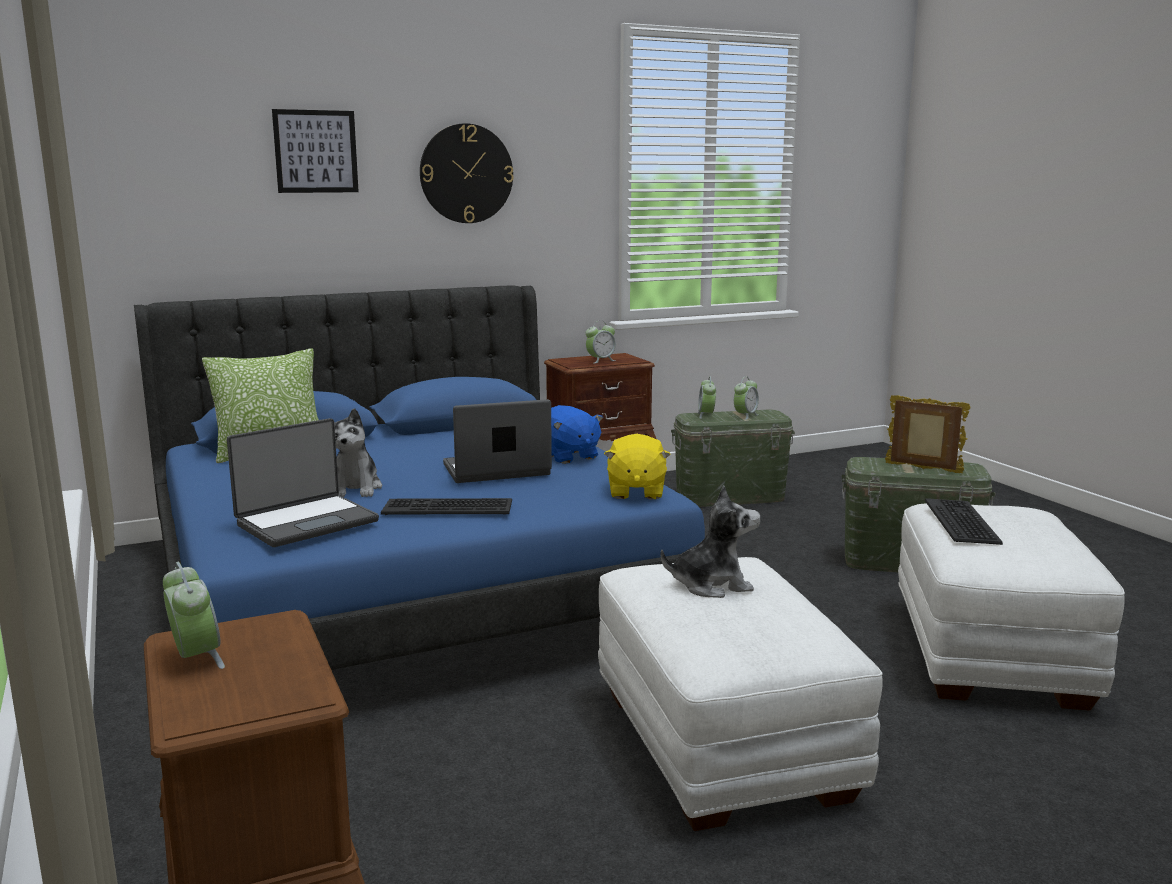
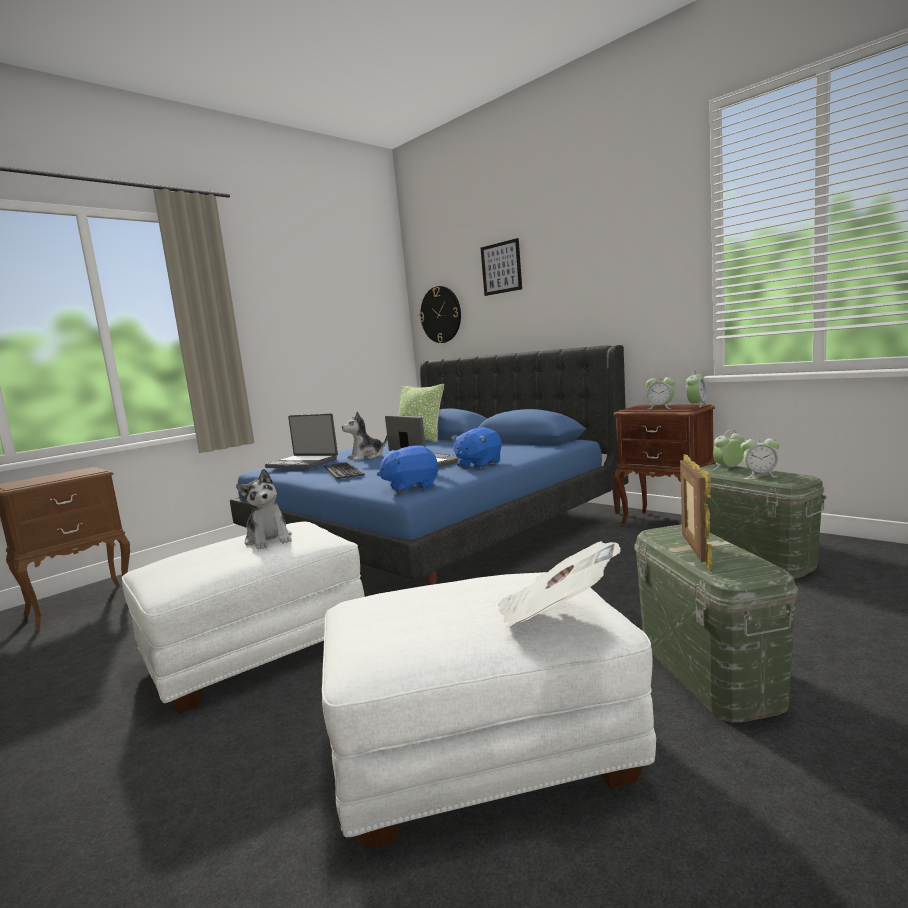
camera: 70 degrees right, 5 degrees down
(196, 658) = (63, 473): alarm clock -> alarm clock (696, 405)
(466, 173) = (584, 265): wall clock -> wall clock (441, 314)
(635, 492) = (411, 487): yellow plush toy -> blue plush toy
(962, 522) = (479, 586): keyboard -> none
(1034, 512) = (555, 615): none -> newspaper

